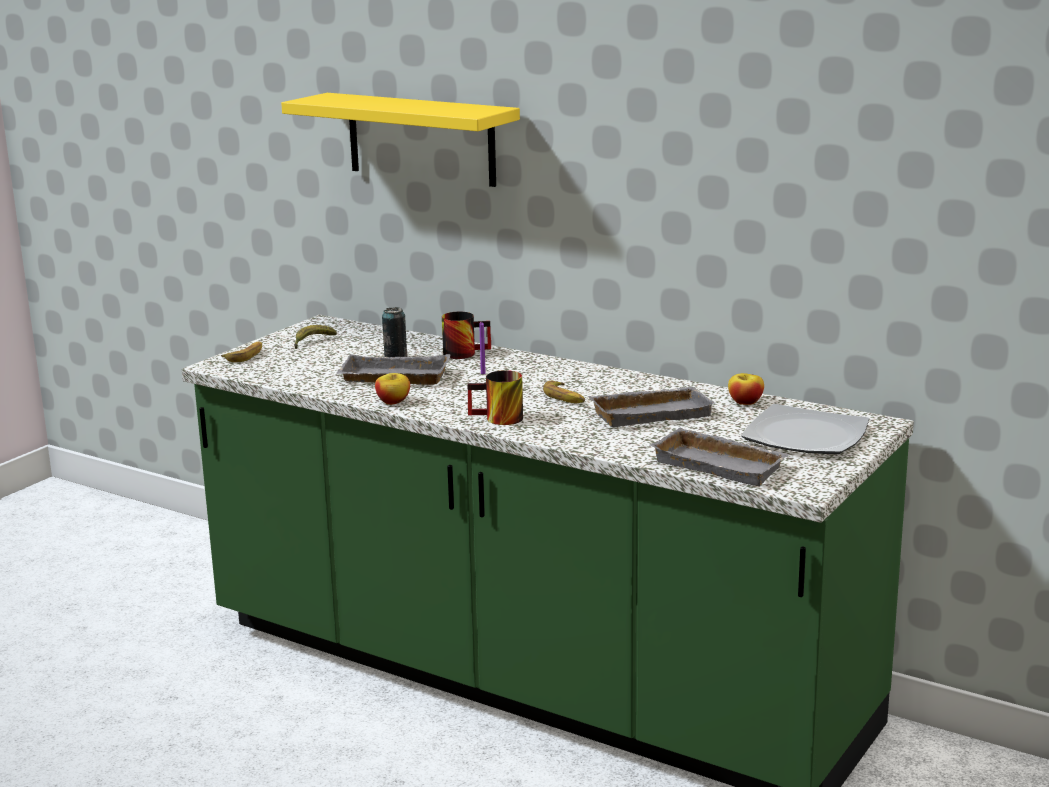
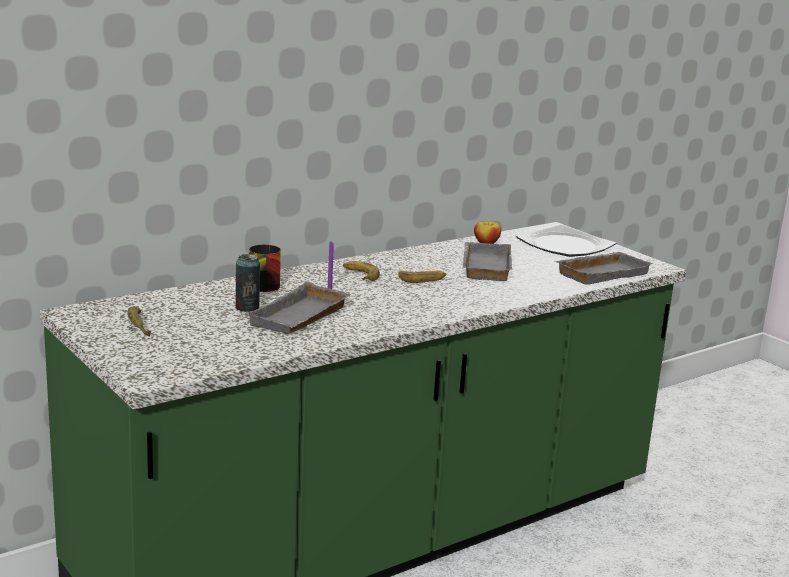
camera: 70 degrees left, 0 degrees up
(245, 356) = (138, 360): banana -> banana (360, 275)
(393, 401) = (367, 328): apple -> none
(421, 139) = (171, 83): yellow shelf -> none
(497, 419) = (452, 306): mug -> none

